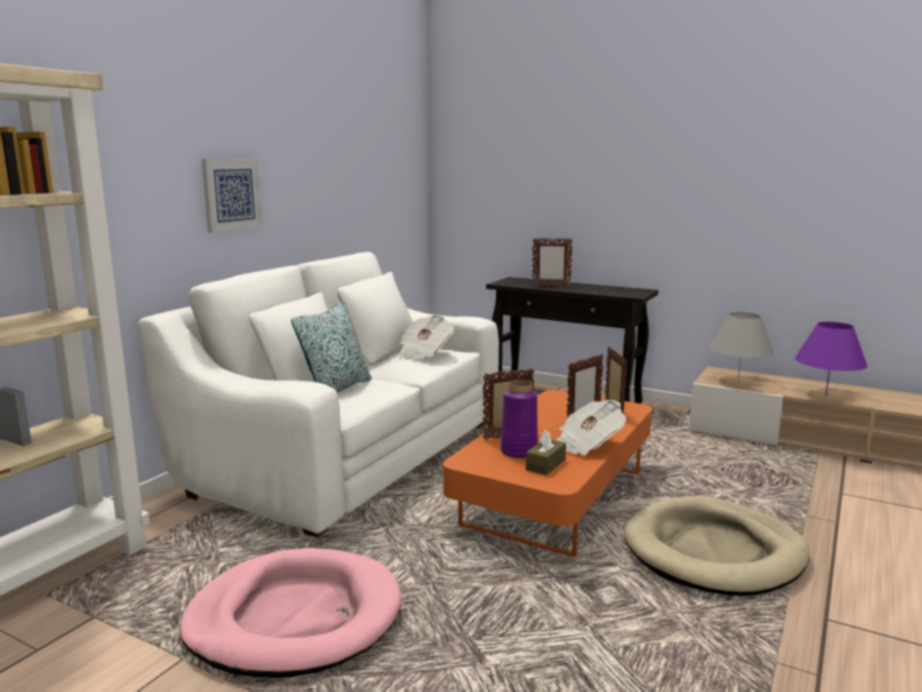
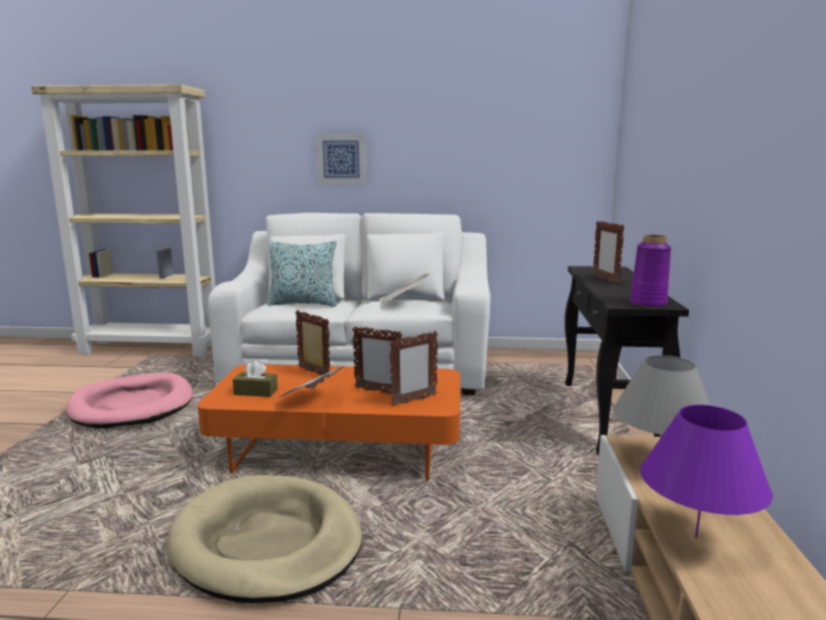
camera: 65 degrees right, 0 degrees up
(518, 451) = (280, 380): purple vase -> purple vase (648, 303)

